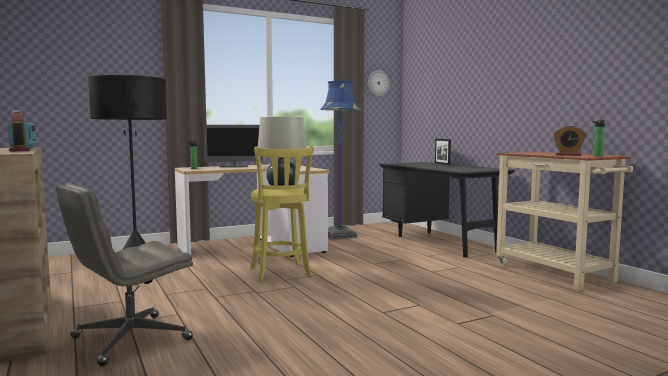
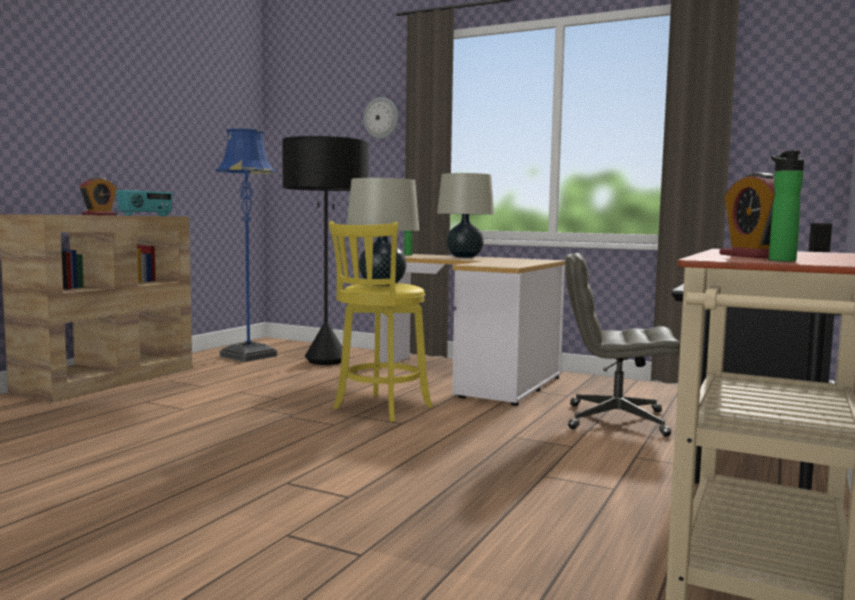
camera: 55 degrees right, 0 degrees up
(130, 339) = (101, 412): grey office chair -> grey office chair (614, 420)
(233, 166) = (464, 257): monitor -> beige table lamp
(340, 235) = (624, 394): blue floor lamp -> blue floor lamp (248, 356)
(378, 83) = (785, 112): wall clock -> wall clock (381, 118)

